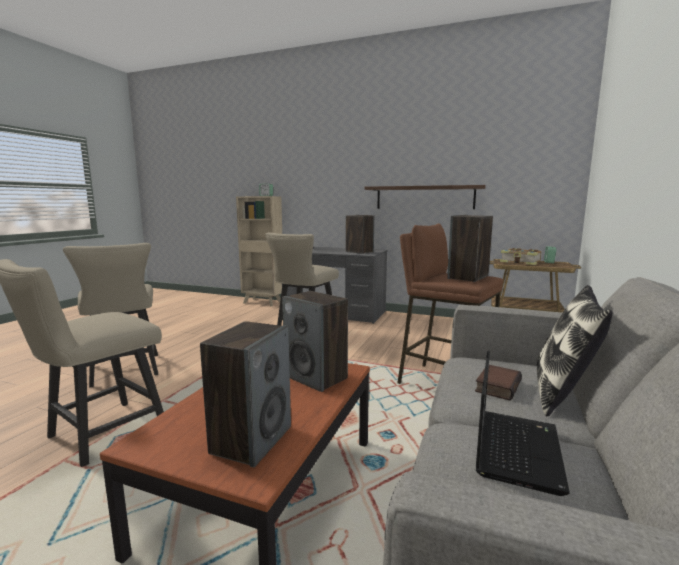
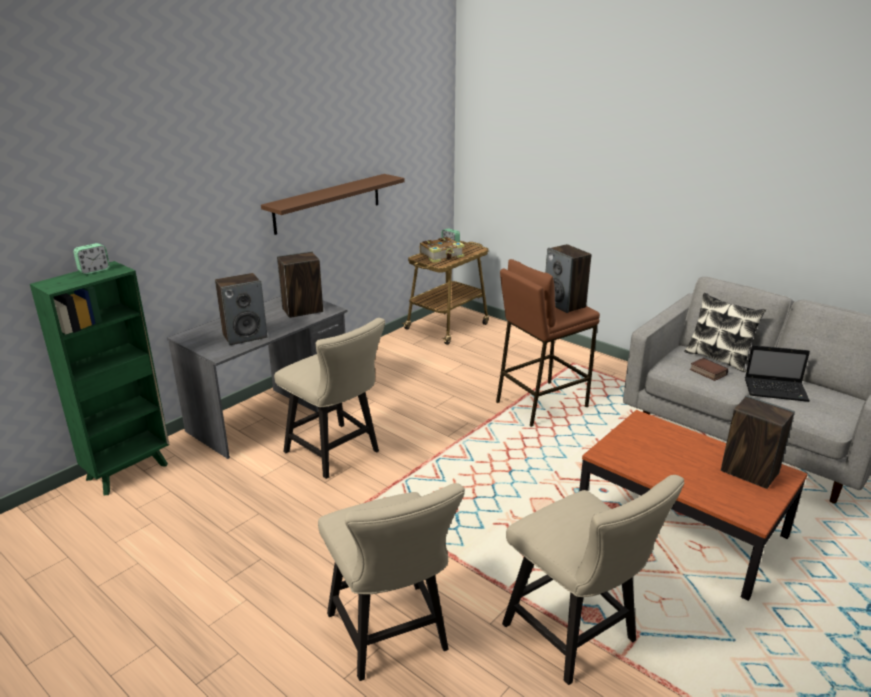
camera: 70 degrees left, 15 degrees up
(125, 372) = (392, 637): beige chair -> beige chair turned 75 degrees clockwise
(263, 302) = (129, 471): beige bookcase -> green bookcase
(316, 377) = (655, 435): speaker -> speaker (245, 336)
(516, 448) = (777, 390): laptop -> laptop turned 150 degrees clockwise

